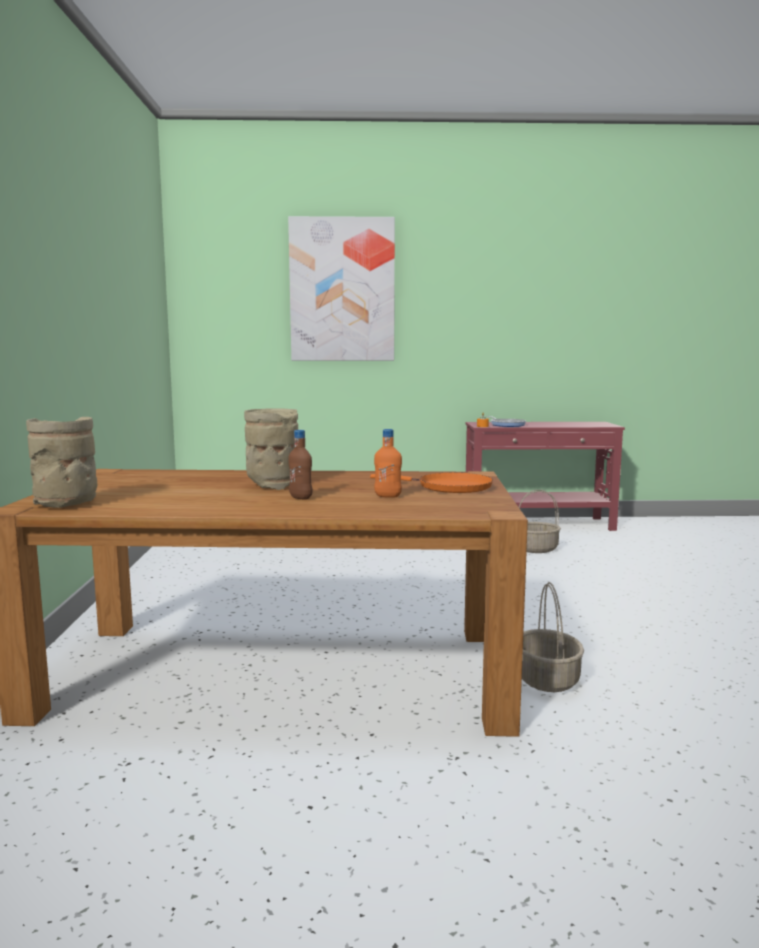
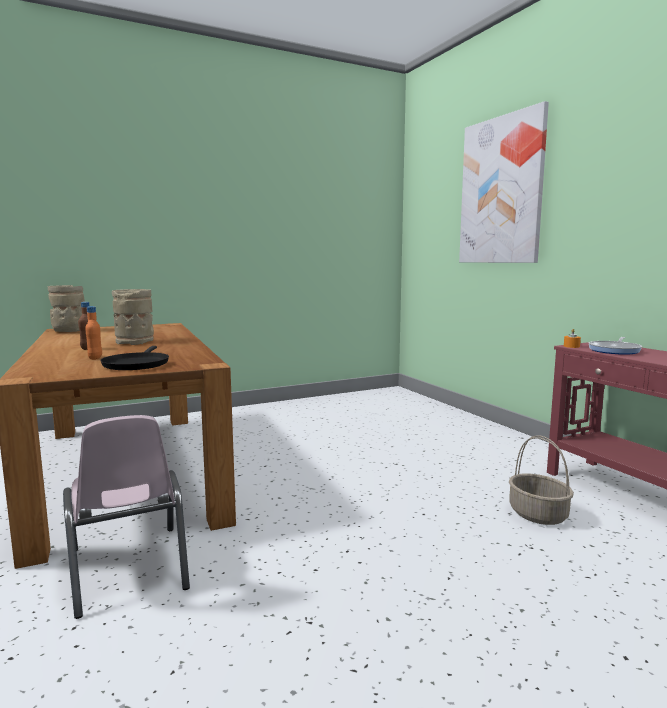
camera: 65 degrees right, 0 degrees up
(449, 487) = (136, 364): orange frying pan -> black frying pan
(548, 680) = (128, 569): basket -> pink chair

